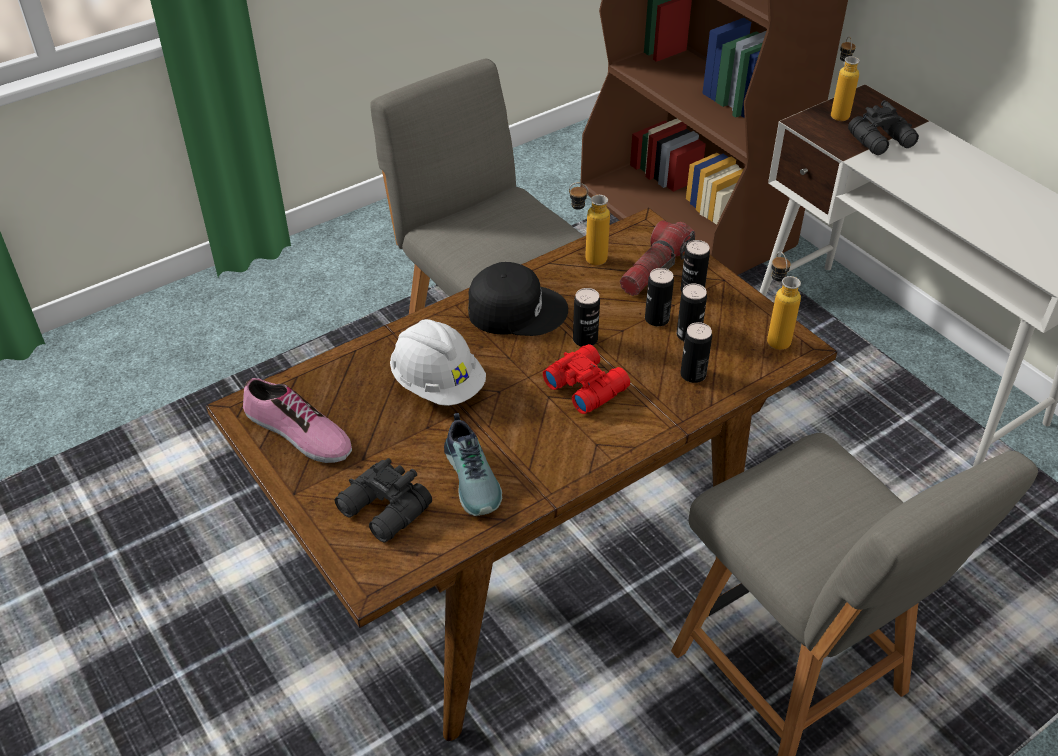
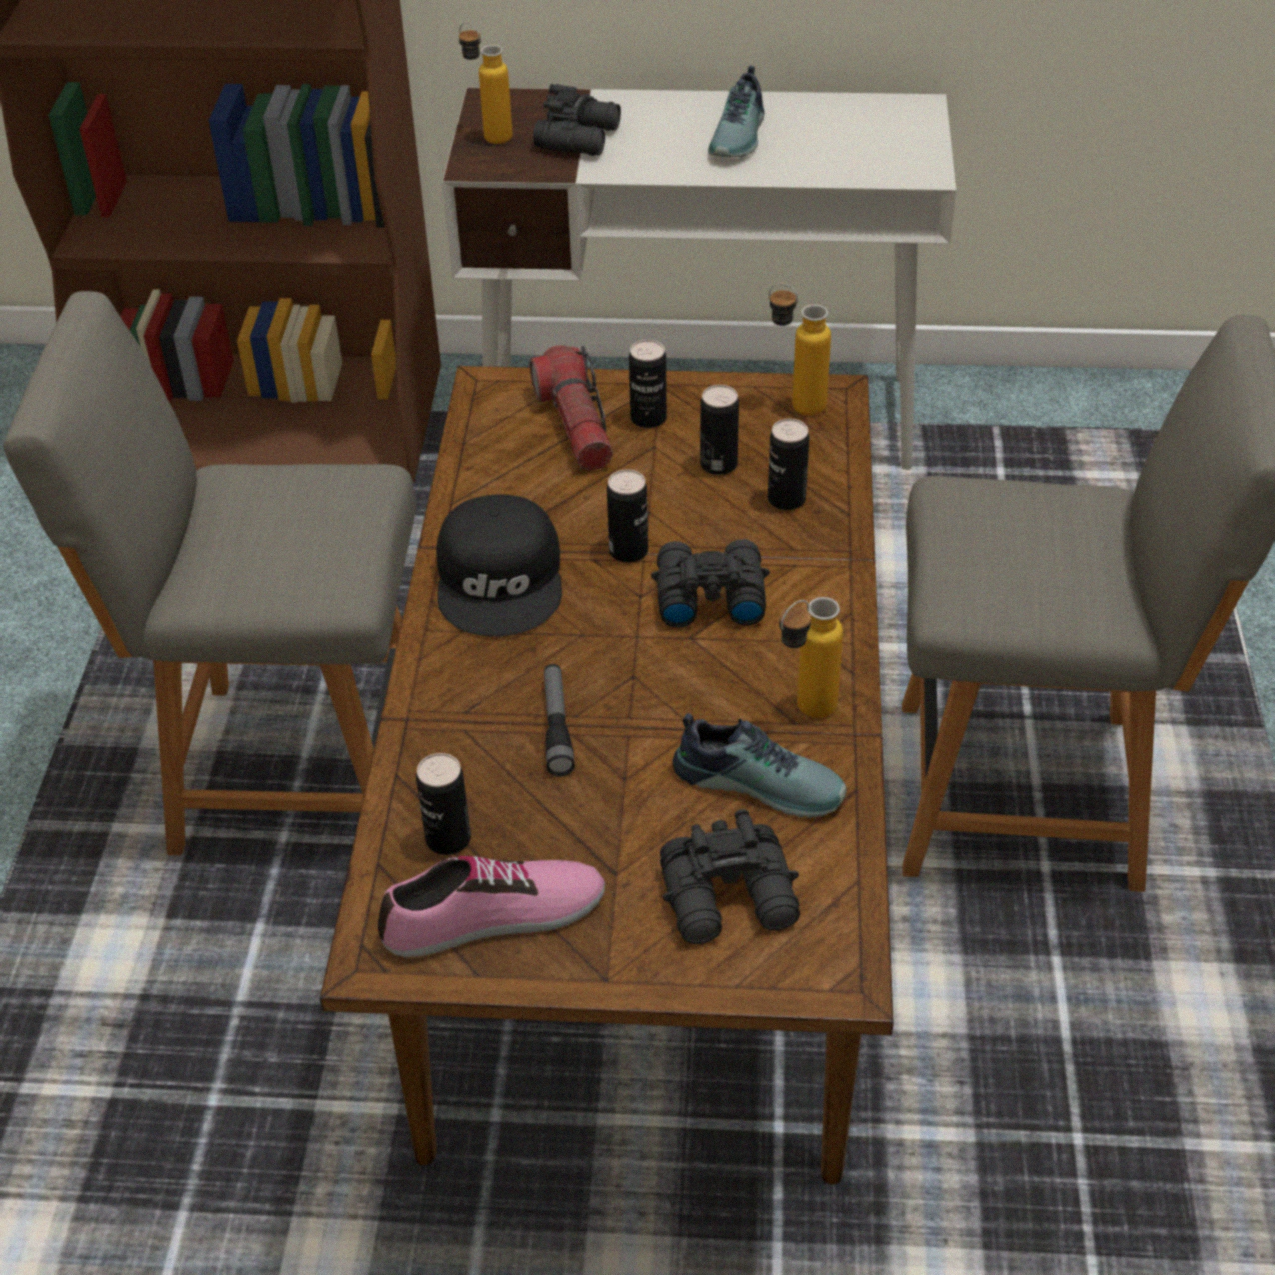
camera: 50 degrees left, 0 degrees up
(438, 384) = (557, 726): white hard hat -> flashlight
(516, 309) = (502, 579): black cap -> black cap turned 135 degrees clockwise
(586, 385) = (707, 595): red binoculars -> black binoculars
(587, 258) = (485, 467): bottle -> bottle (804, 713)
(657, 319) = (663, 473): can -> can (448, 839)
(973, 192) = (740, 136): none -> shoe

